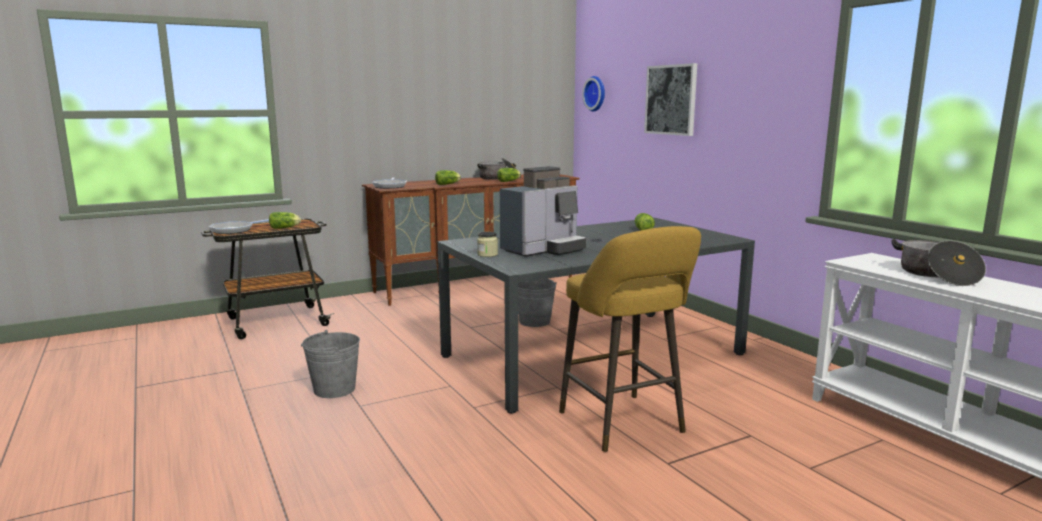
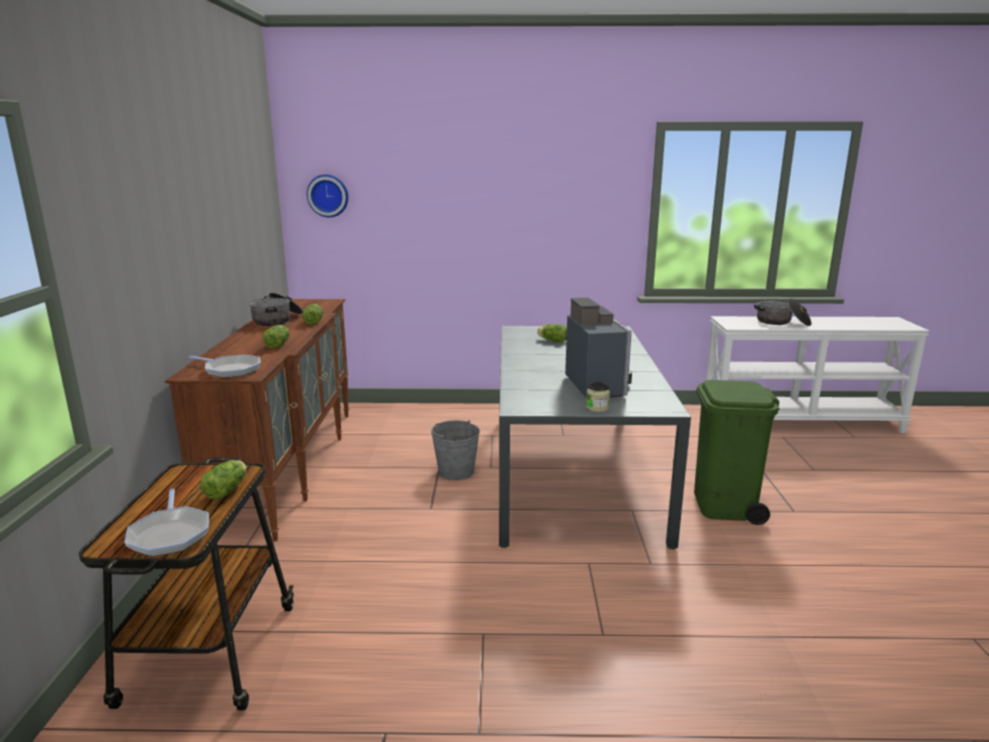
camera: 60 degrees left, 5 degrees up
(334, 389) = (540, 645): grey bucket -> none
(624, 425) = (724, 506): yellow stool -> green trash can
(671, 100) = (462, 203): picture -> none

